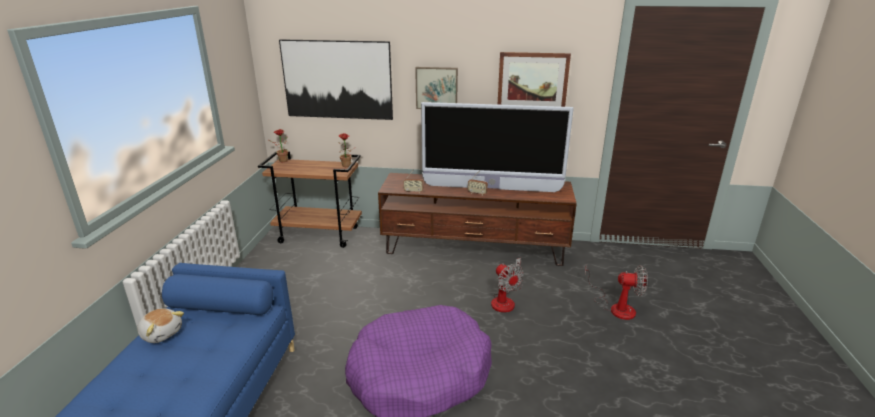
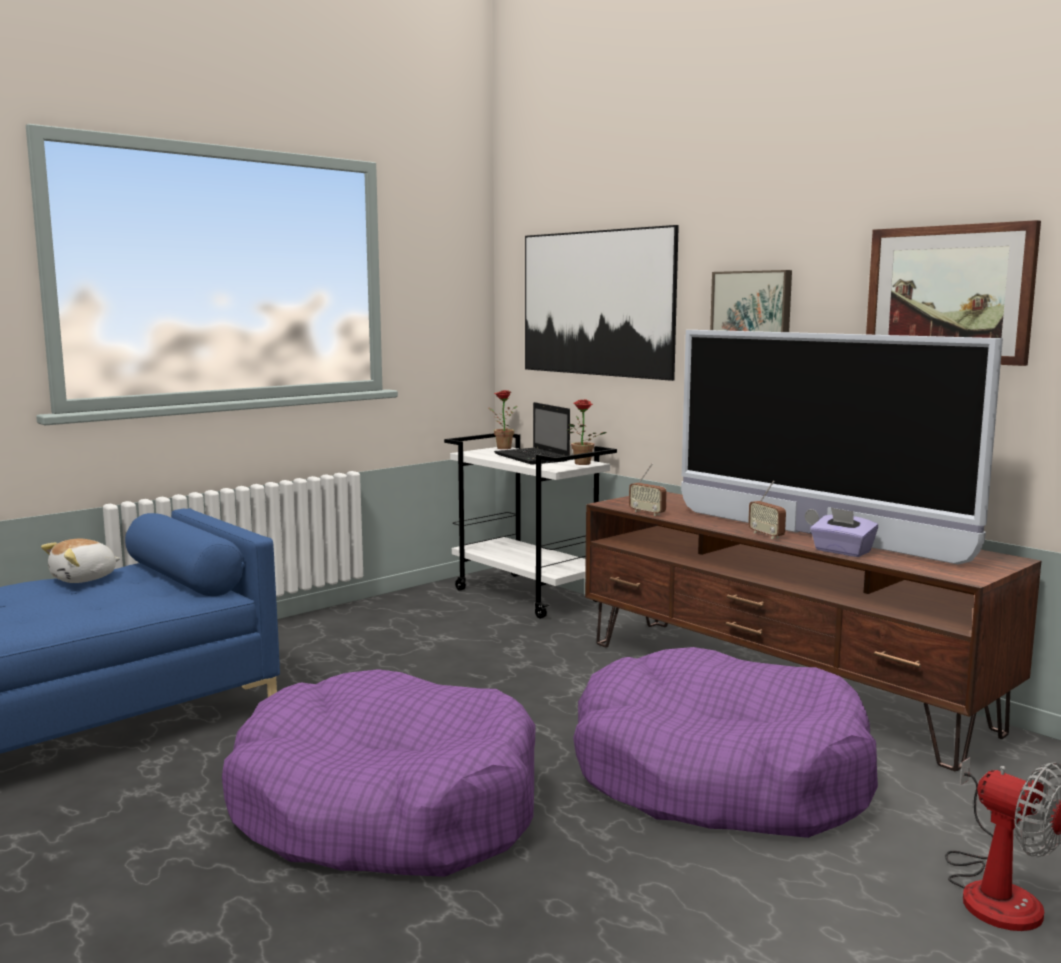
camera: 40 degrees right, 15 degrees down
(162, 333) = (84, 579): plush toy -> plush toy turned 60 degrees clockwise
(314, 166) = (533, 458): none -> laptop
(319, 235) = (529, 595): brown cart -> white cart
(505, 300) = (719, 775): fan -> purple dog bed
(514, 196) = (842, 551): none -> purple tissue box

